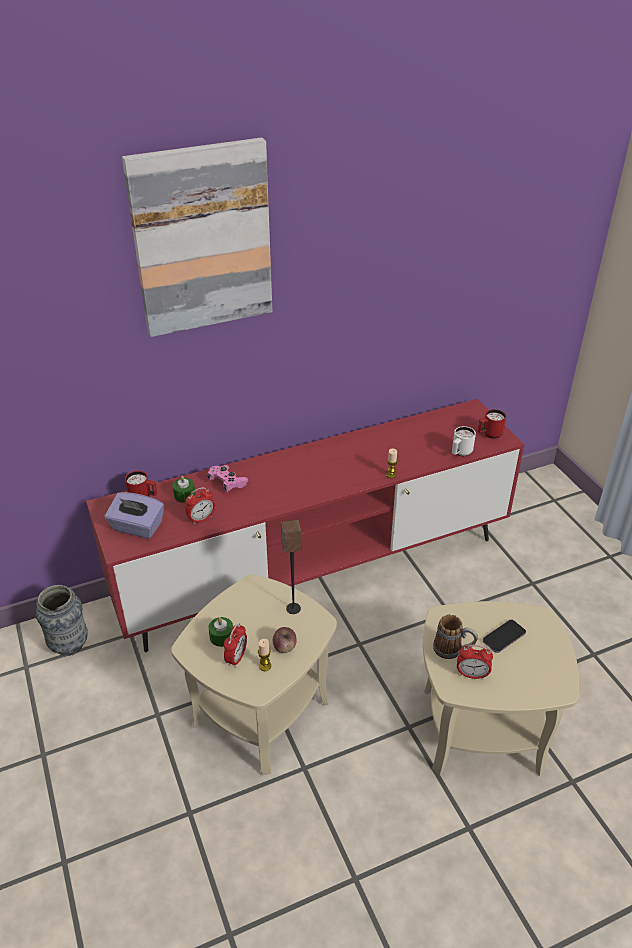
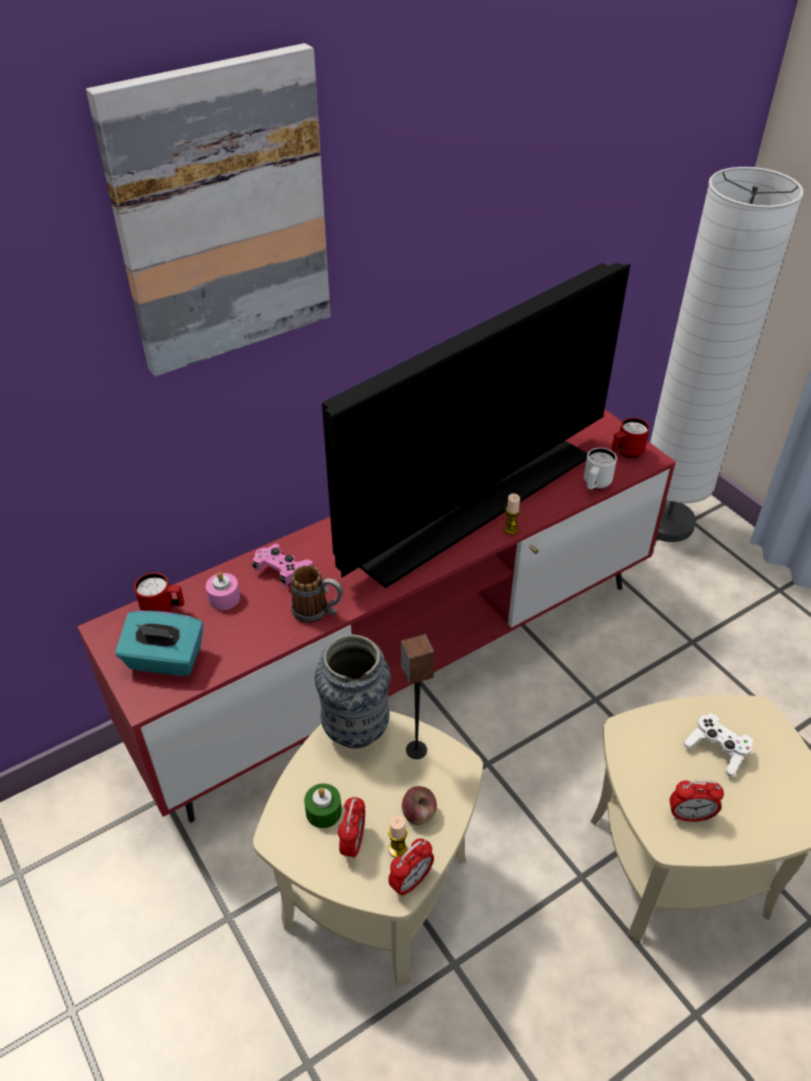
camera: 10 degrees left, 5 degrees up
(69, 646) = (77, 830): vase -> vase (356, 731)
(137, 527) = (165, 660): purple tissue box -> turquoise tissue box
(184, 495) = (224, 598): green candle -> pink candle
(201, 519) = (258, 633): alarm clock -> alarm clock (411, 881)
(371, 457) = (476, 506): none -> television
(453, 651) = (654, 782): mug -> mug (318, 612)
(504, 637) = (716, 750): phone -> white game controller
(535, 500) = (667, 523): none -> white floor lamp

